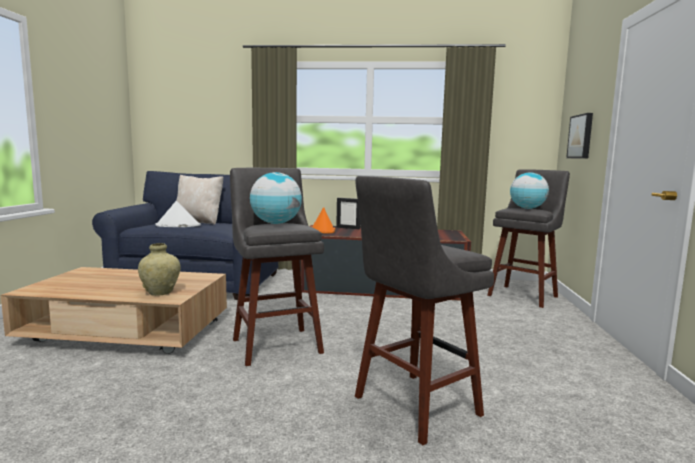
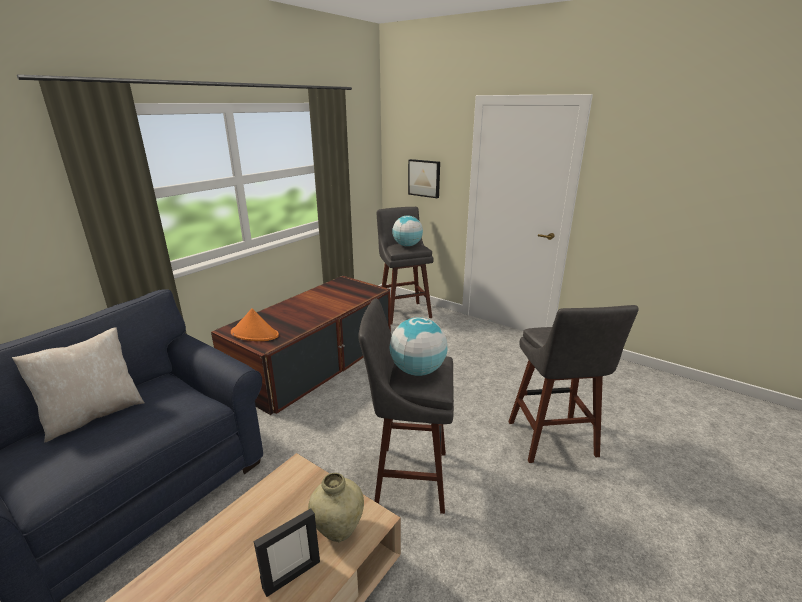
camera: 60 degrees left, 15 degrees up
(177, 225) = (111, 441): white hat -> none
(348, 228) = (263, 317): picture frame -> picture frame (292, 575)

